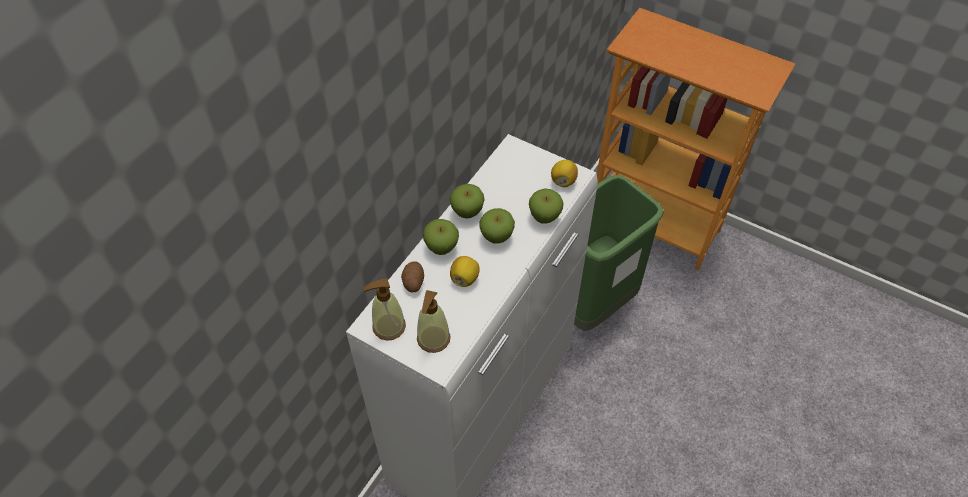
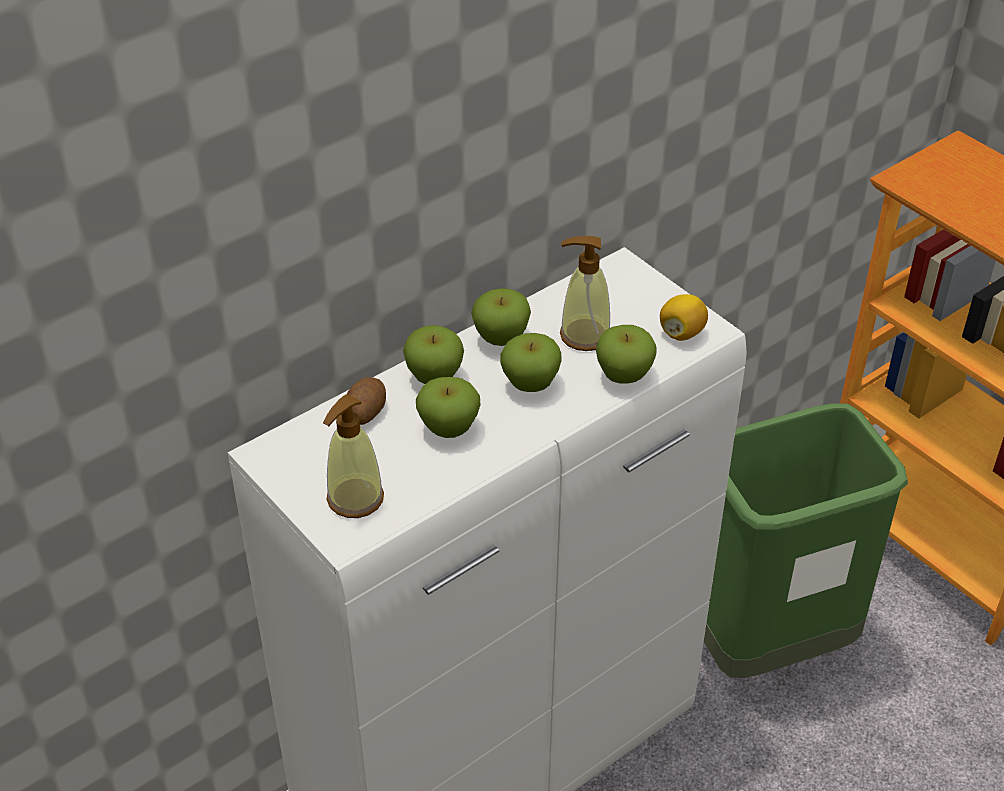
camera: 20 degrees right, 10 degrees down
(388, 326) = (295, 463): soap dispenser -> soap dispenser (584, 335)
(465, 278) = (448, 428): lemon -> apple

